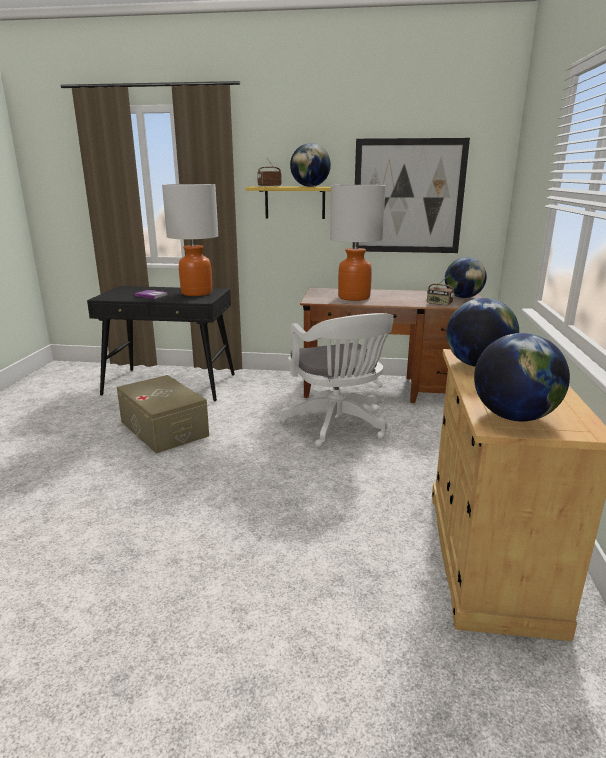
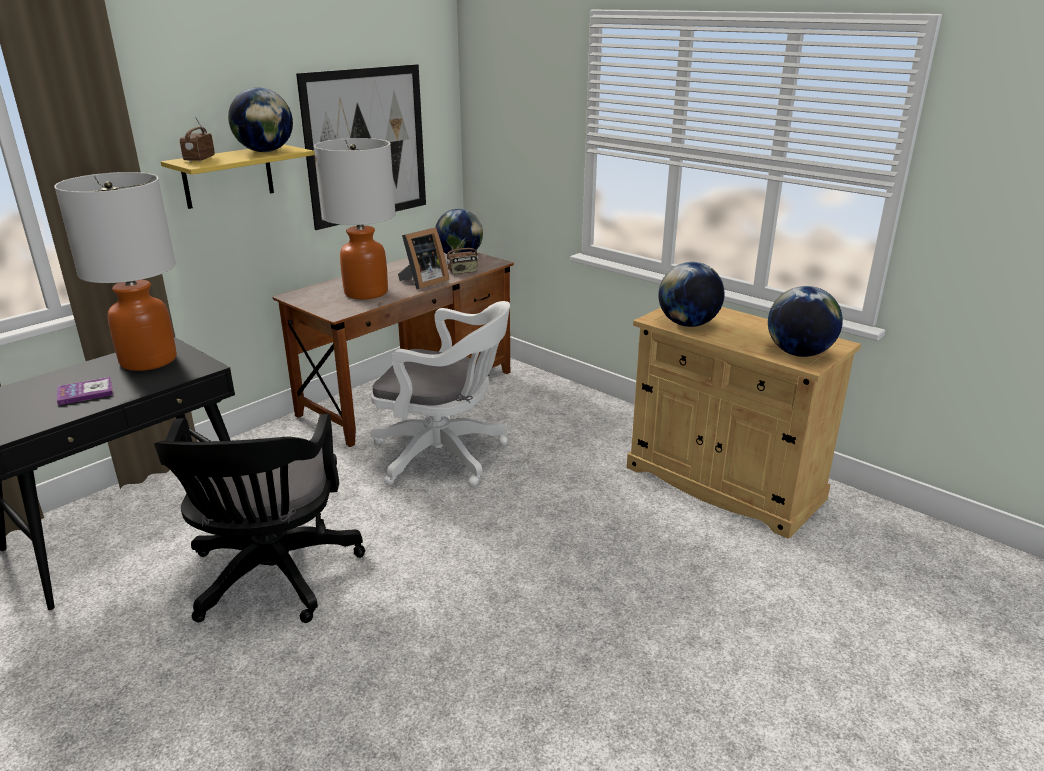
camera: 55 degrees left, 5 degrees up
(164, 428) = (272, 579): beige storage box -> black office chair
(398, 302) = (423, 282): none -> picture frame

